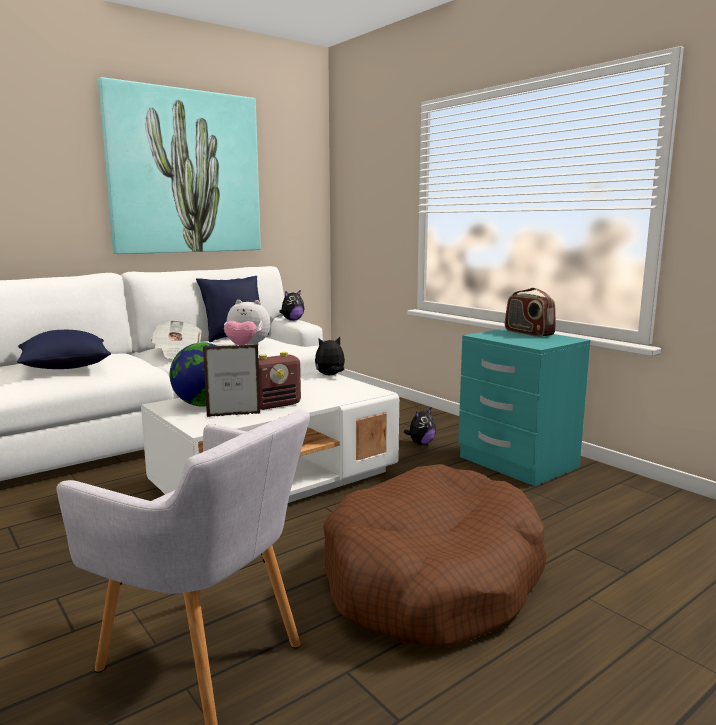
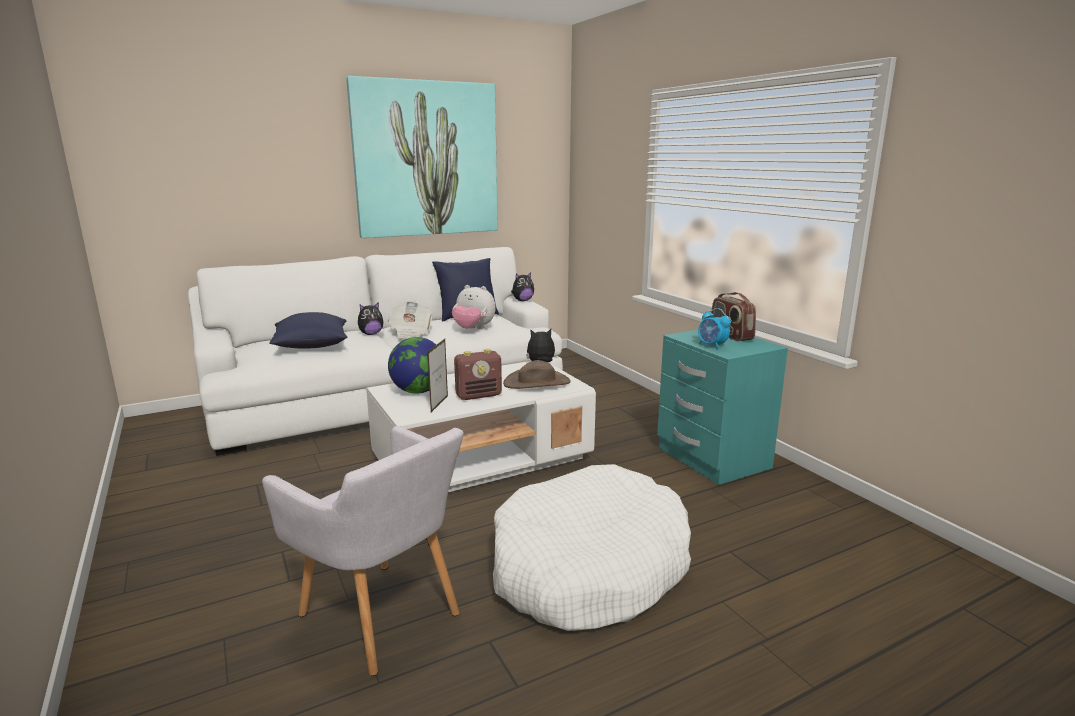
camera: 10 degrees right, 5 degrees up
(234, 415) = (439, 404): picture frame -> picture frame turned 105 degrees clockwise
(334, 391) = (537, 382): none -> brown hat
(421, 443) = (627, 430): plush toy -> plush toy (371, 334)
(432, 578) = (589, 567): brown dog bed -> white dog bed
(517, 341) = (712, 346): none -> alarm clock

